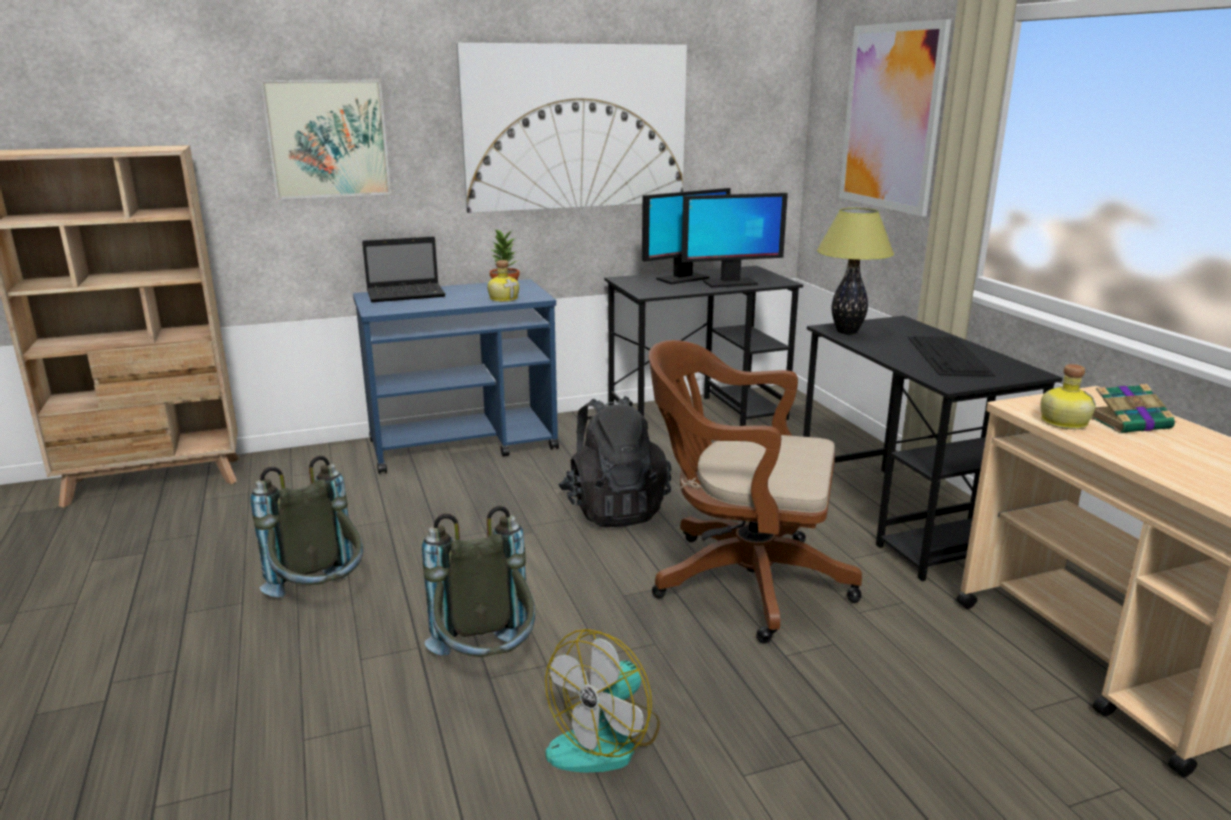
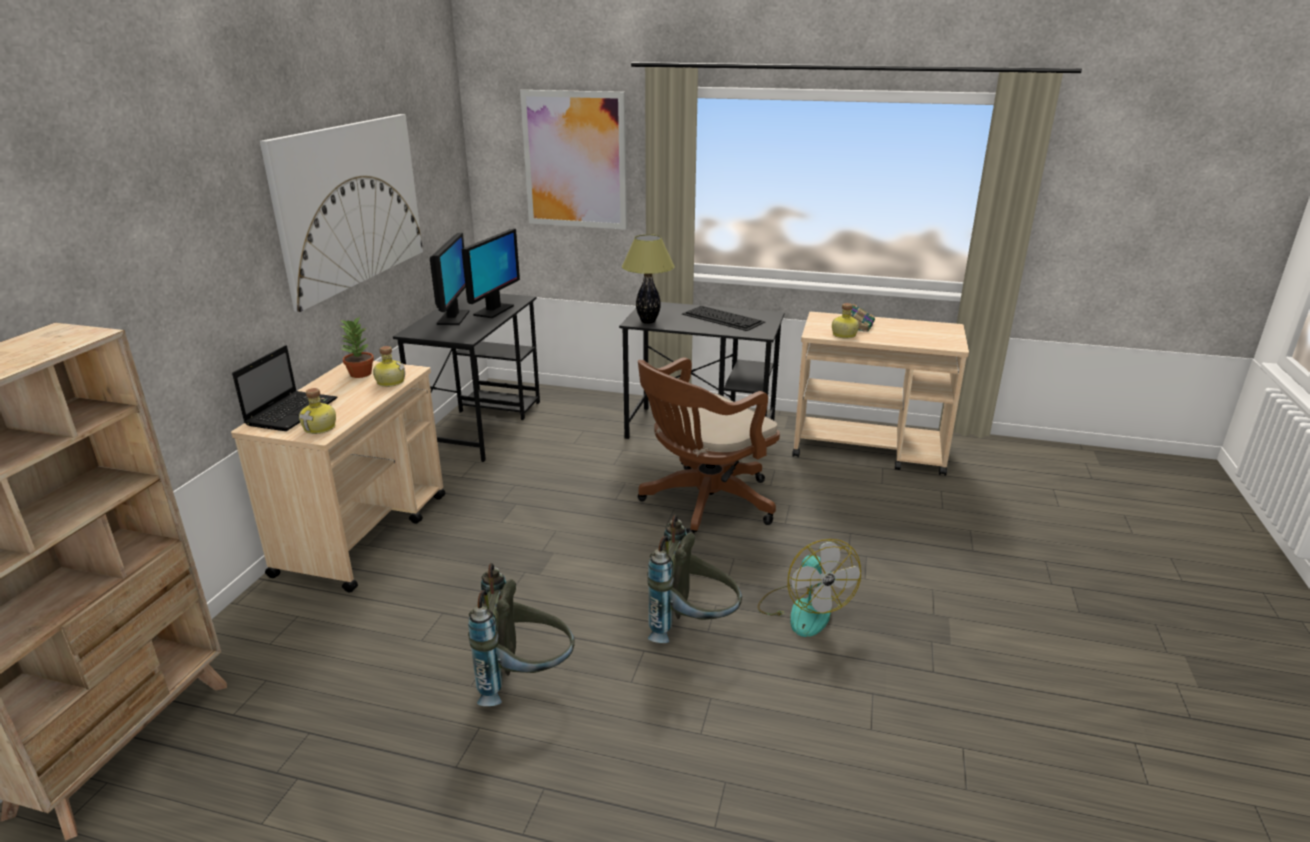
camera: 55 degrees left, 5 degrees up
(328, 139) = (174, 272): picture -> none
(389, 307) = (321, 428): none -> bottle
(464, 445) = (364, 533): blue cart -> beige cart
(614, 509) = (566, 510): black backpack -> none

